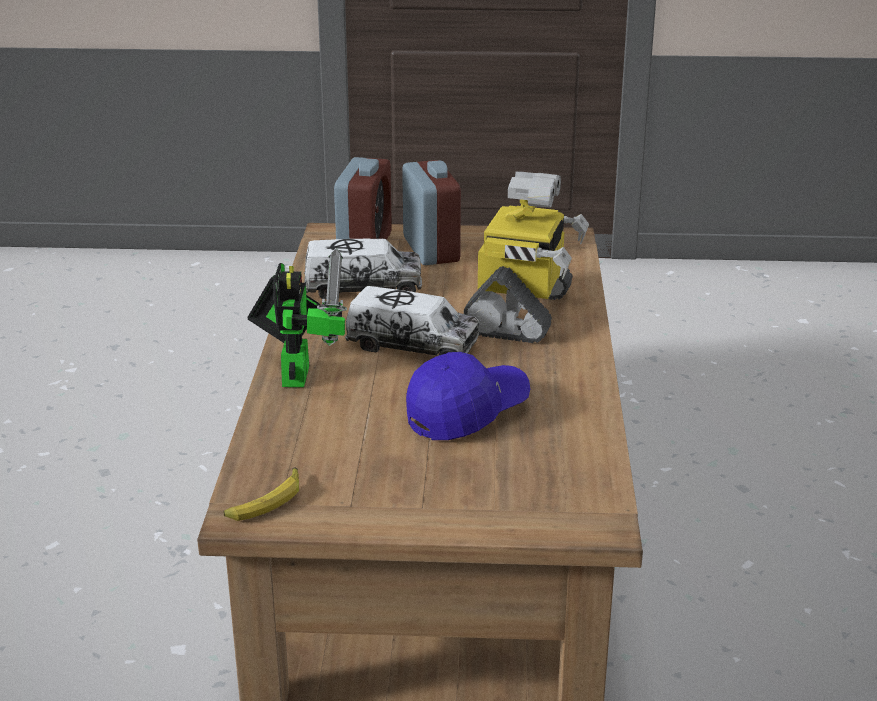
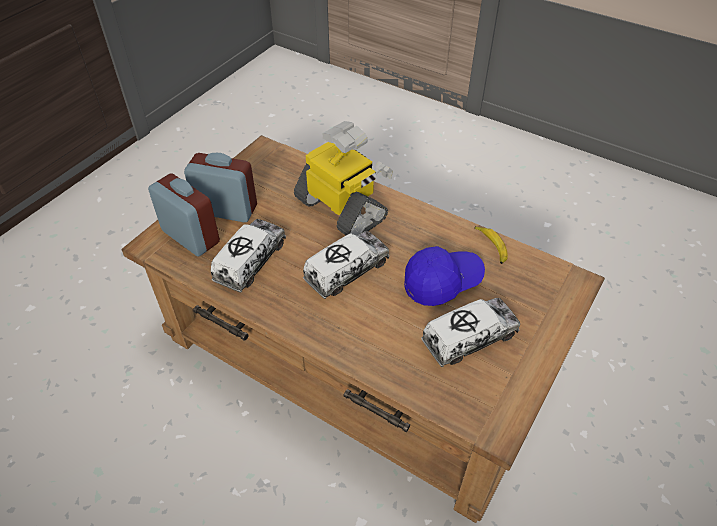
camera: 60 degrees left, 20 degrees up
(266, 502) = (489, 414): banana -> banana (491, 247)
(296, 372) = (339, 339): toy robot -> none
(383, 458) = (469, 338): none -> toy truck
(467, 413) = (442, 282): blue cap -> blue cap turned 75 degrees clockwise

